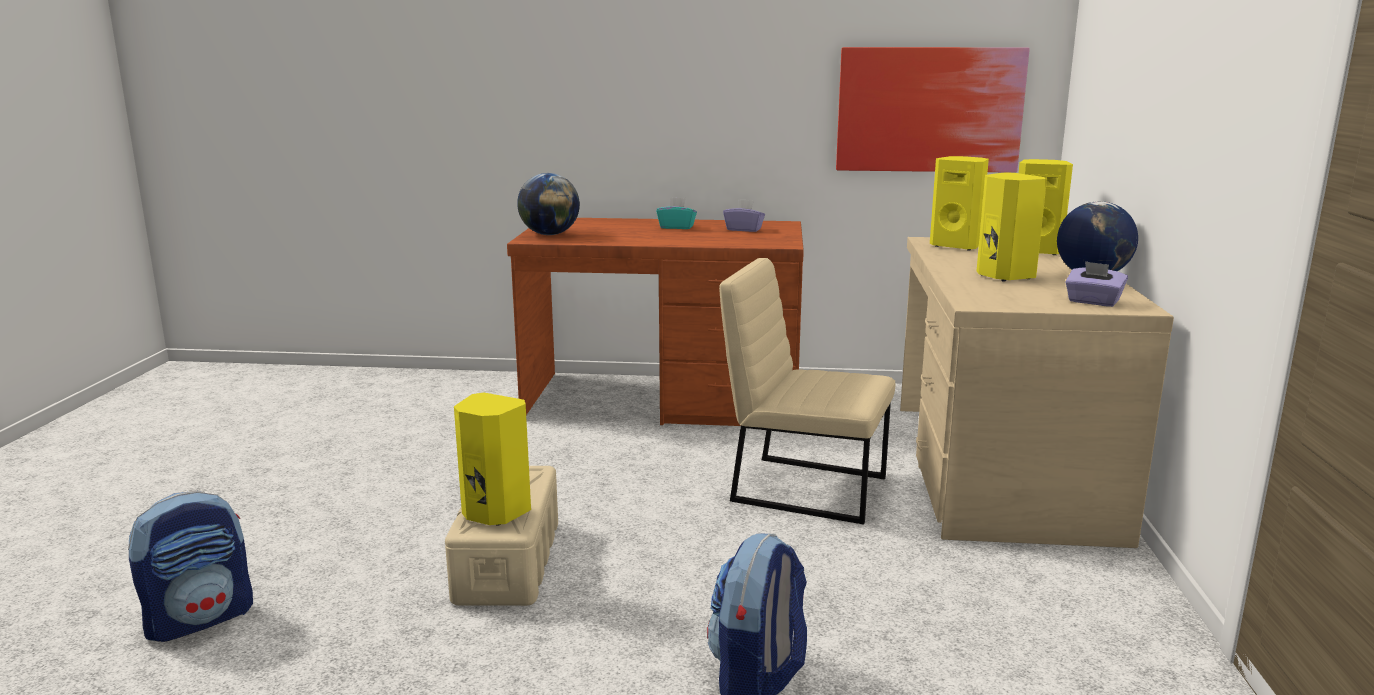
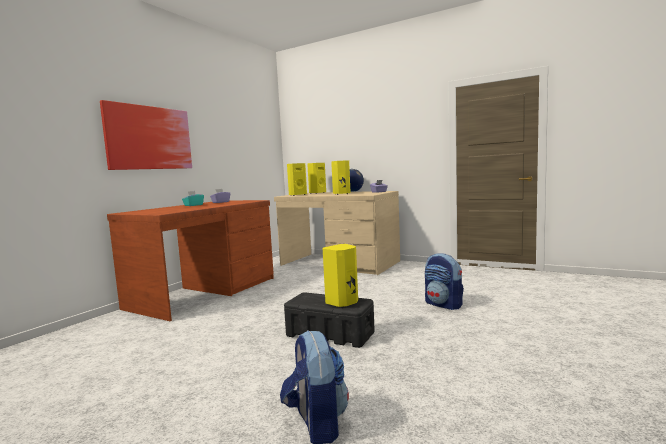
camera: 65 degrees left, 10 degrees down
(507, 562) = (330, 334): beige storage box -> black storage box
(549, 234) = (157, 212): globe -> none
(804, 488) = (323, 284): beige chair -> none
(929, 110) = (252, 153): picture -> picture (149, 138)

